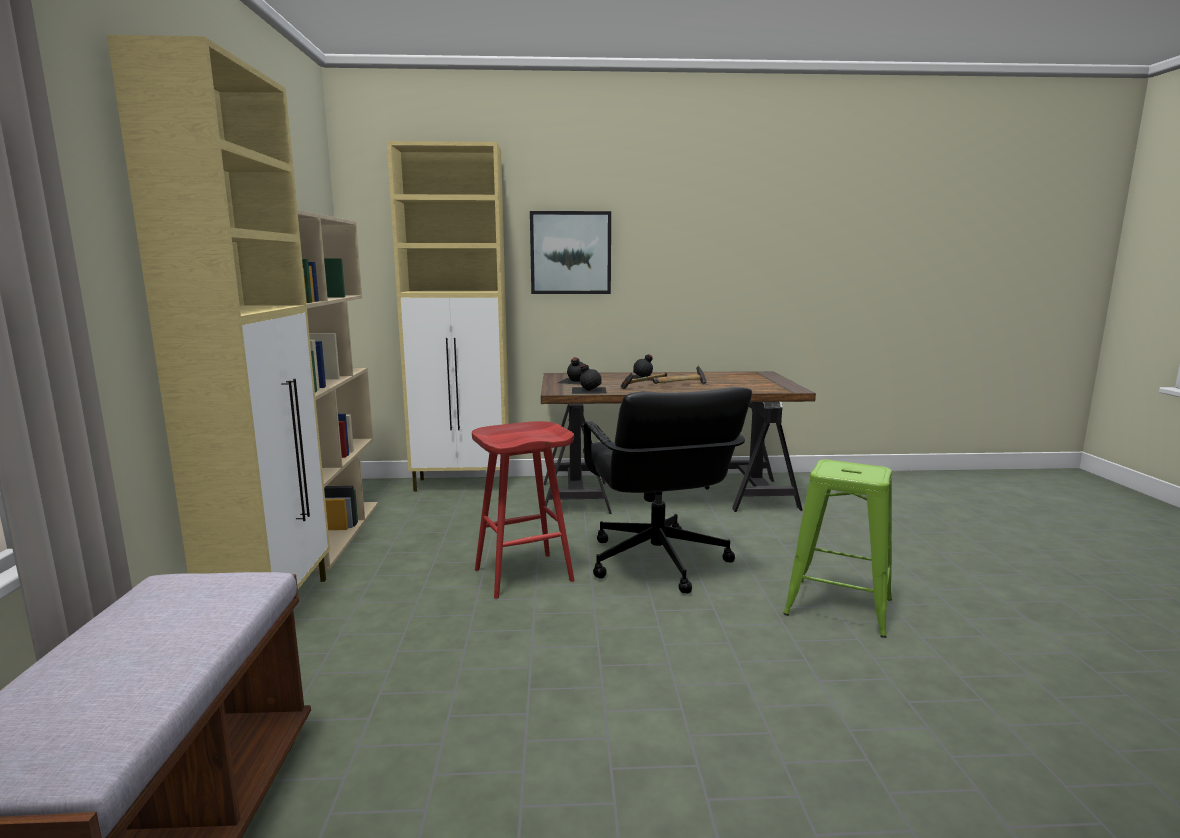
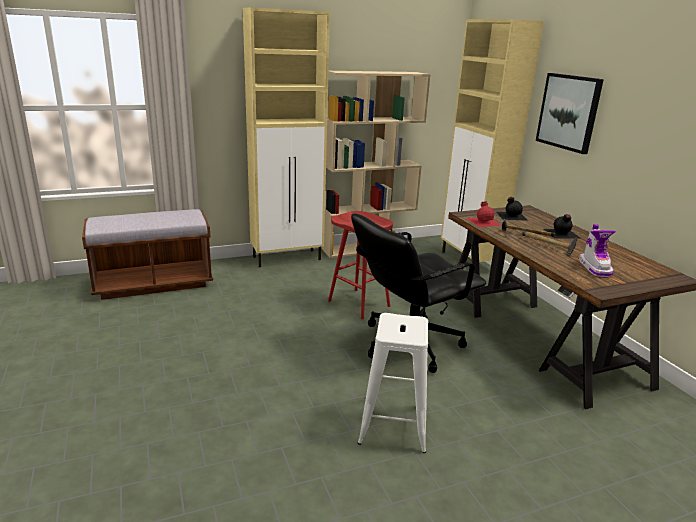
camera: 70 degrees right, 10 degrees up
(588, 390) = (483, 221): black bottle -> red bottle
(741, 384) = (595, 268): none -> boot
(837, 606) = (394, 423): green stool -> white stool

